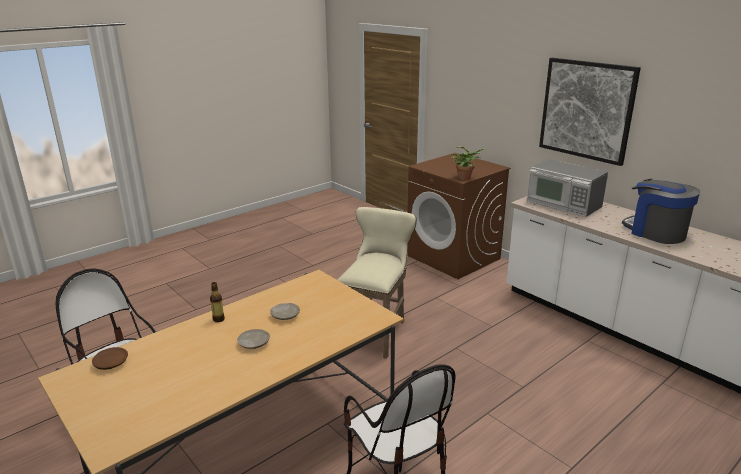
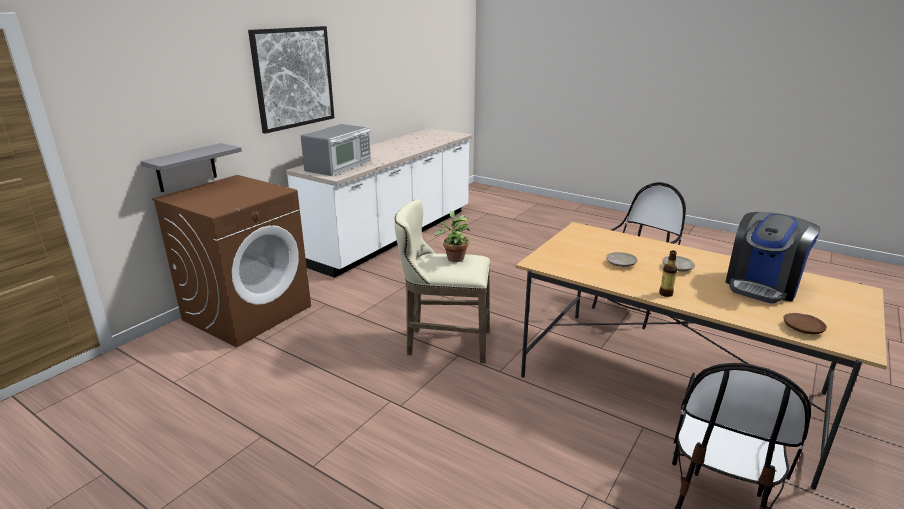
camera: 105 degrees left, 0 degrees up
(465, 177) = (275, 189): potted plant -> potted plant (454, 258)
(480, 144) = (186, 168): none -> grey shelf
(655, 232) = (396, 148): coffee machine -> coffee machine (762, 285)

